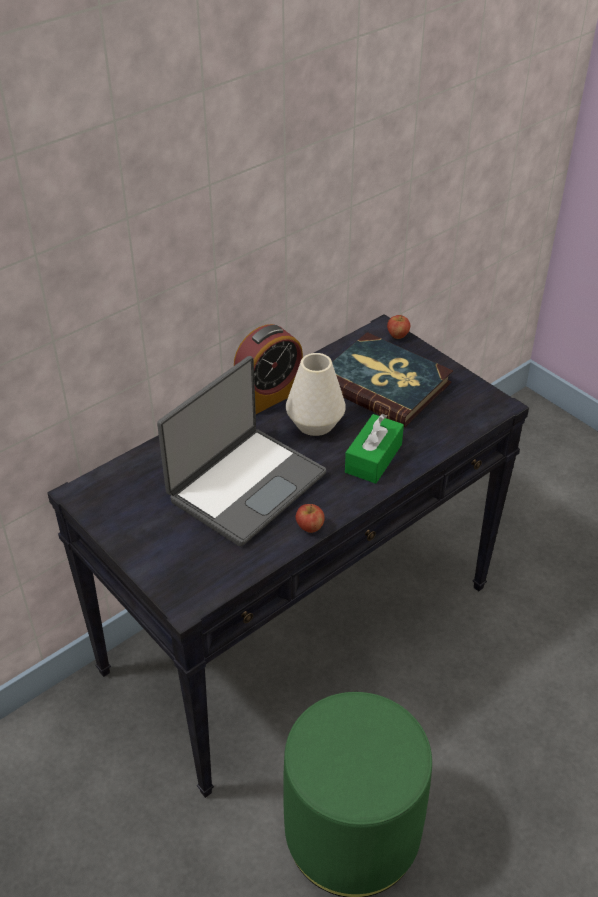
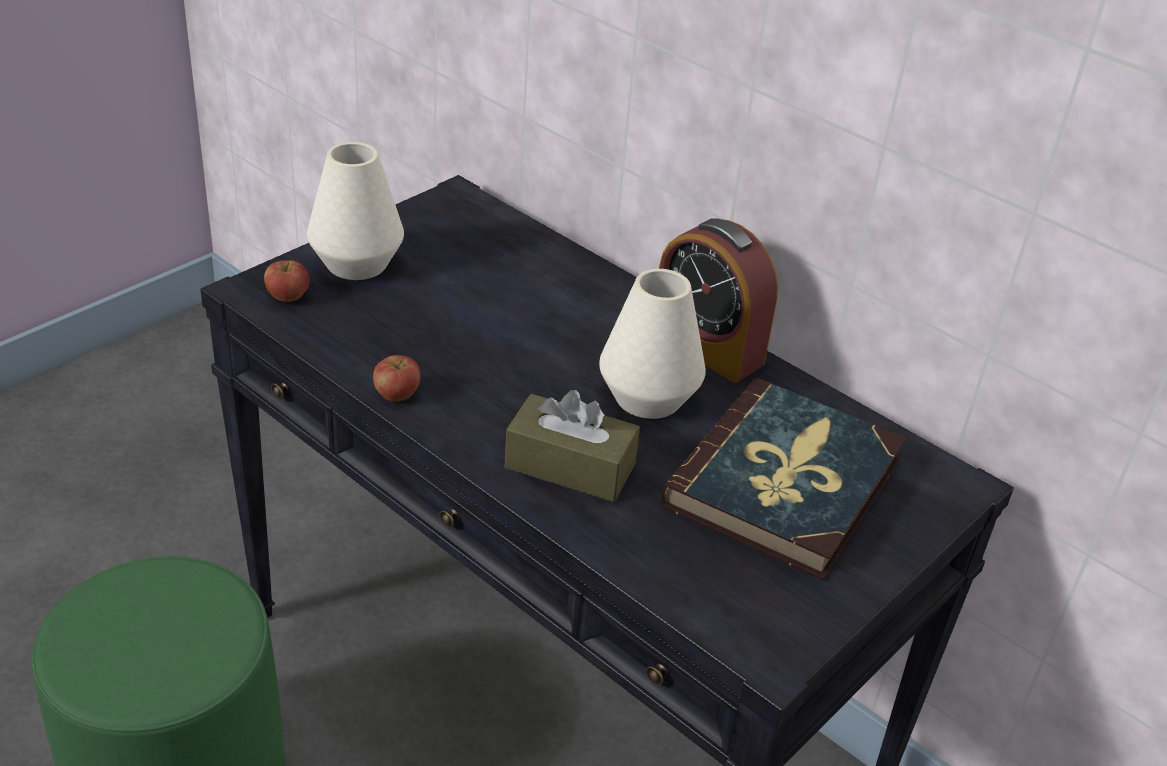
camera: 80 degrees right, 5 degrees down
(161, 547) = (356, 263): none -> white vase
(245, 485) = (486, 330): laptop -> none
(373, 458) = (570, 466): green tissue box -> brown tissue box
(397, 335) = (947, 504): apple -> apple (288, 297)

